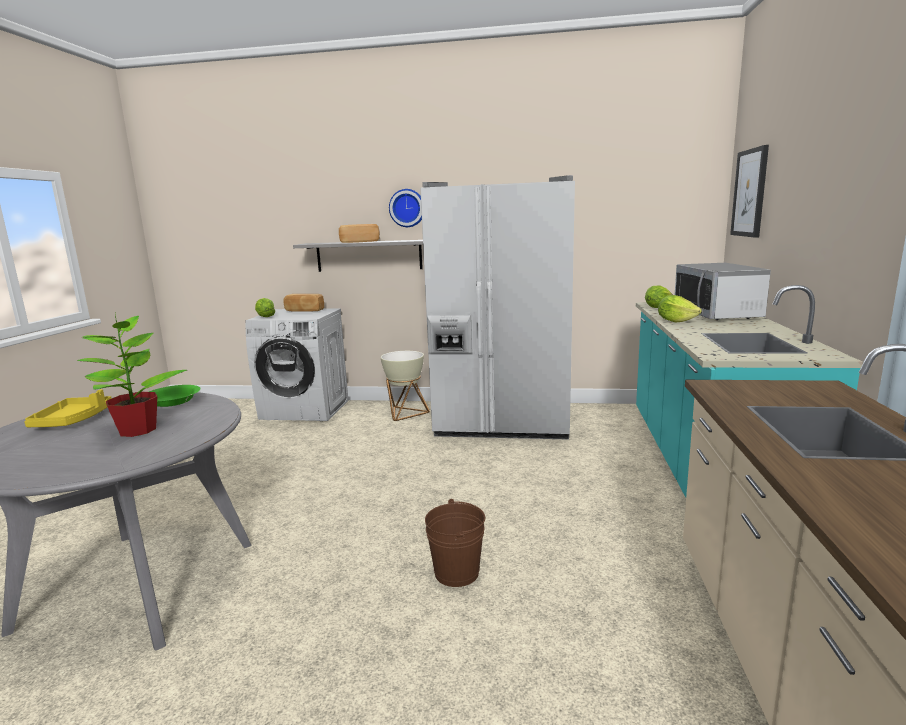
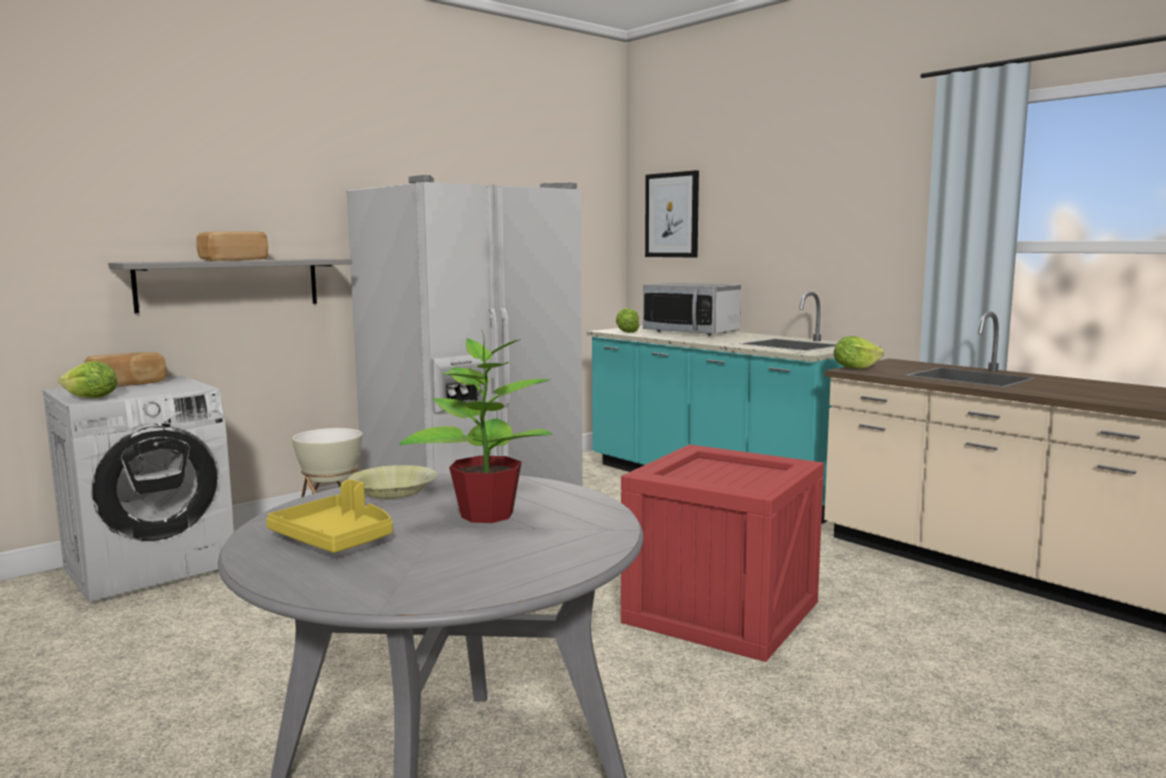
camera: 50 degrees left, 5 degrees down
(172, 402) = (394, 492): green bowl -> yellow bowl
(407, 208) = (292, 210): wall clock -> none
(456, 572) = (723, 613): brown bucket -> crate
(676, 321) = (686, 339): lettuce -> lettuce (855, 368)

